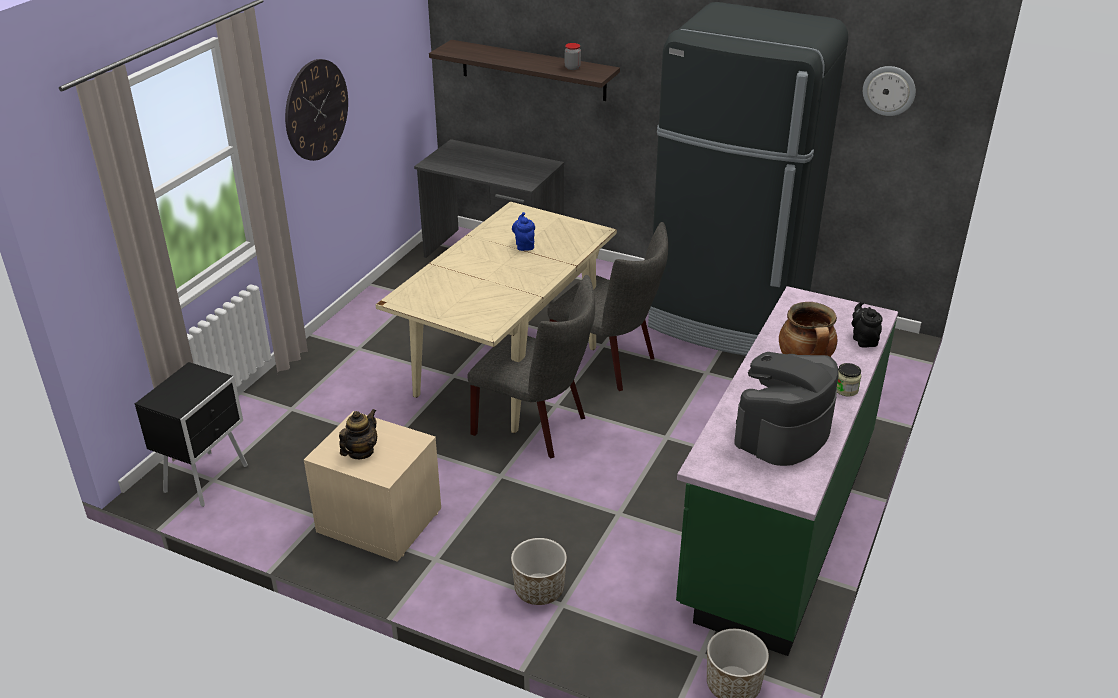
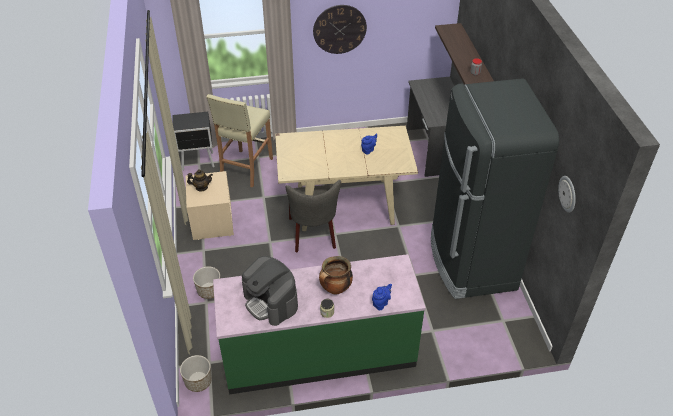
camera: 55 degrees right, 10 degrees up
(301, 432) = (246, 169): none -> beige stool
(608, 363) = (385, 235): grey chair -> none
(782, 432) = (271, 302): coffee machine -> coffee machine turned 135 degrees counterclockwise
(863, 340) = (381, 303): black teapot -> blue teapot

